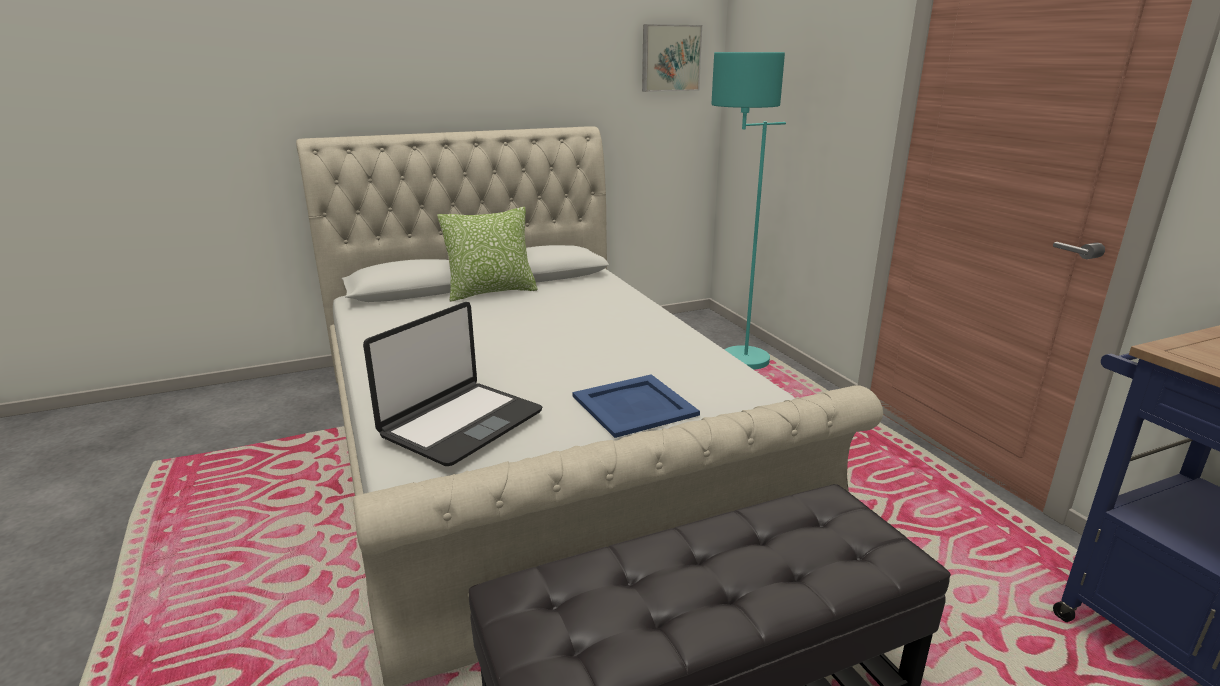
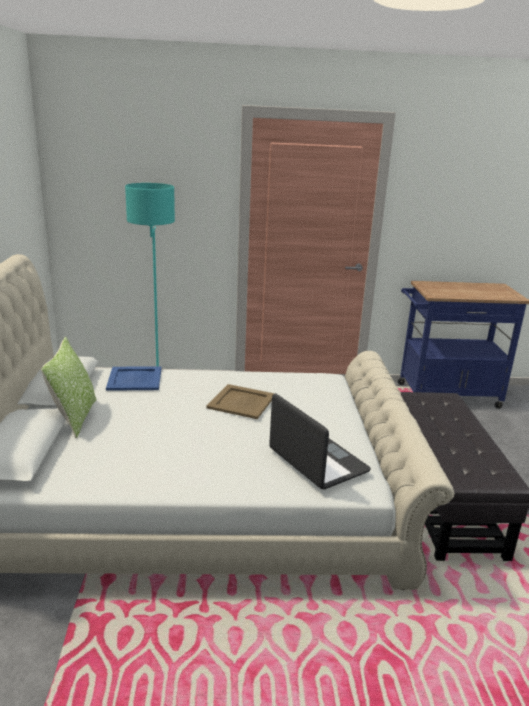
camera: 70 degrees left, 0 degrees up
(600, 351) = (241, 402): none -> beige tray
(635, 405) = (319, 409): blue tray -> blue tray (135, 378)
(670, 58) = (25, 185): picture -> none

